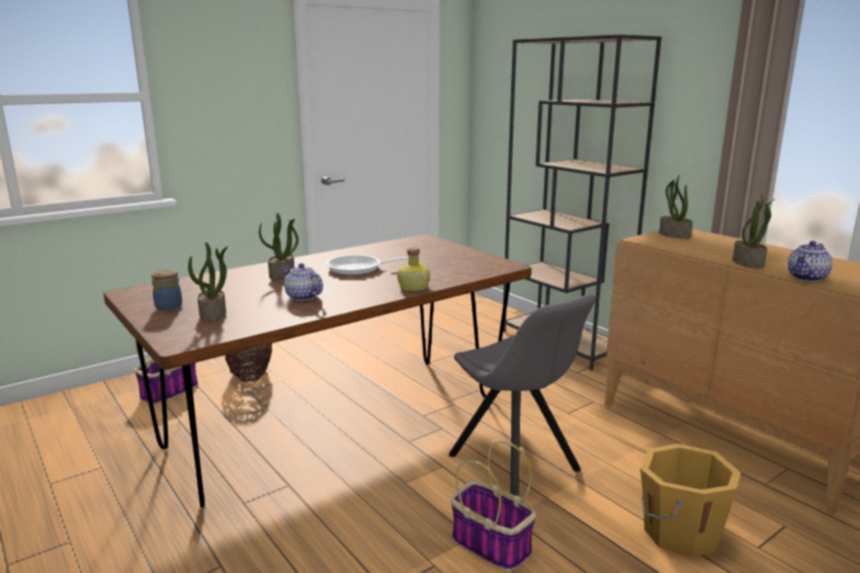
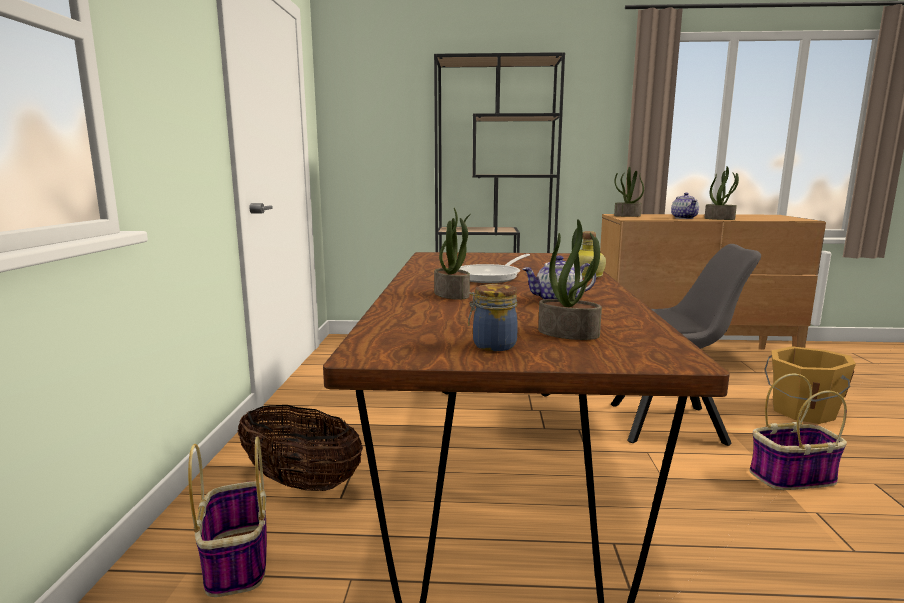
camera: 50 degrees left, 5 degrees down
(807, 278) = (764, 219): teapot -> teapot (684, 218)

